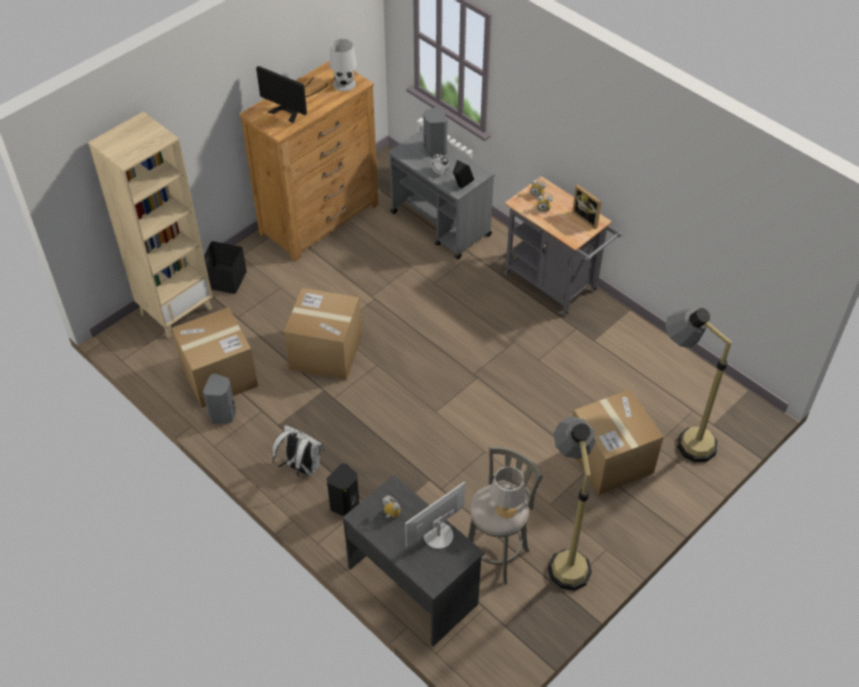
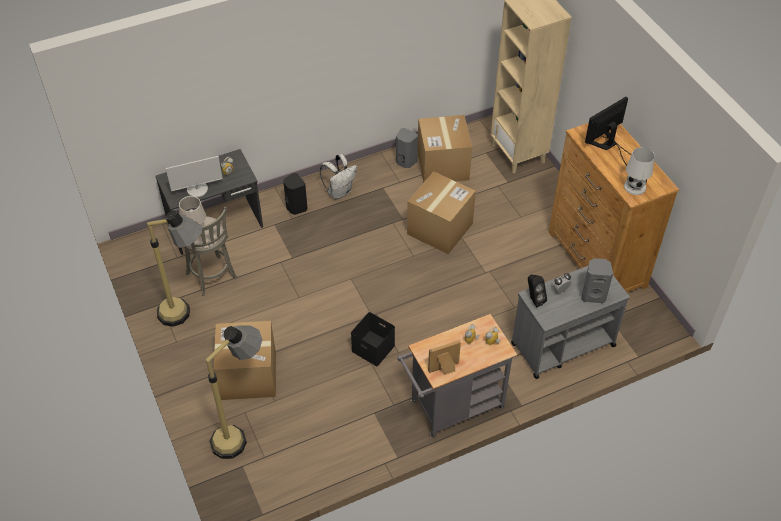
camera: 110 degrees right, 0 degrees up
(225, 278) = (543, 186): black storage box -> black storage box (374, 348)
(437, 535) = (197, 189): monitor -> monitor turned 90 degrees clockwise

